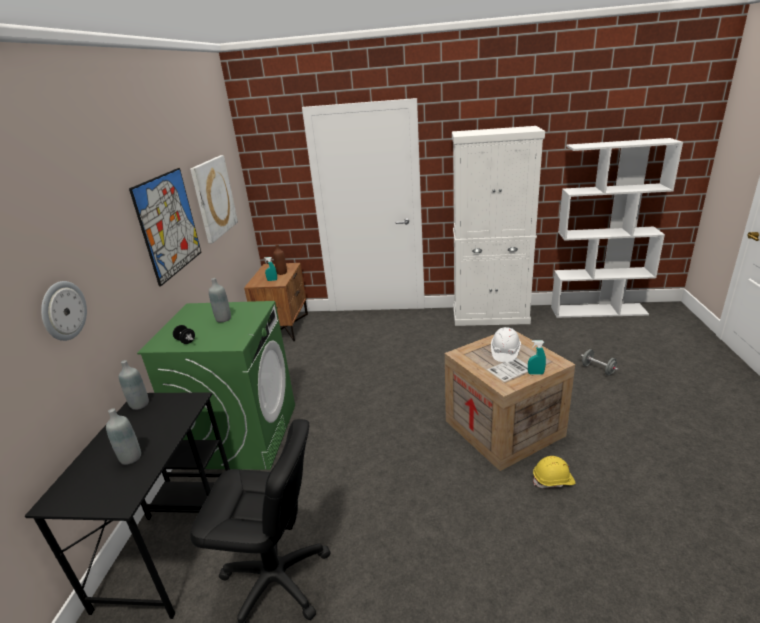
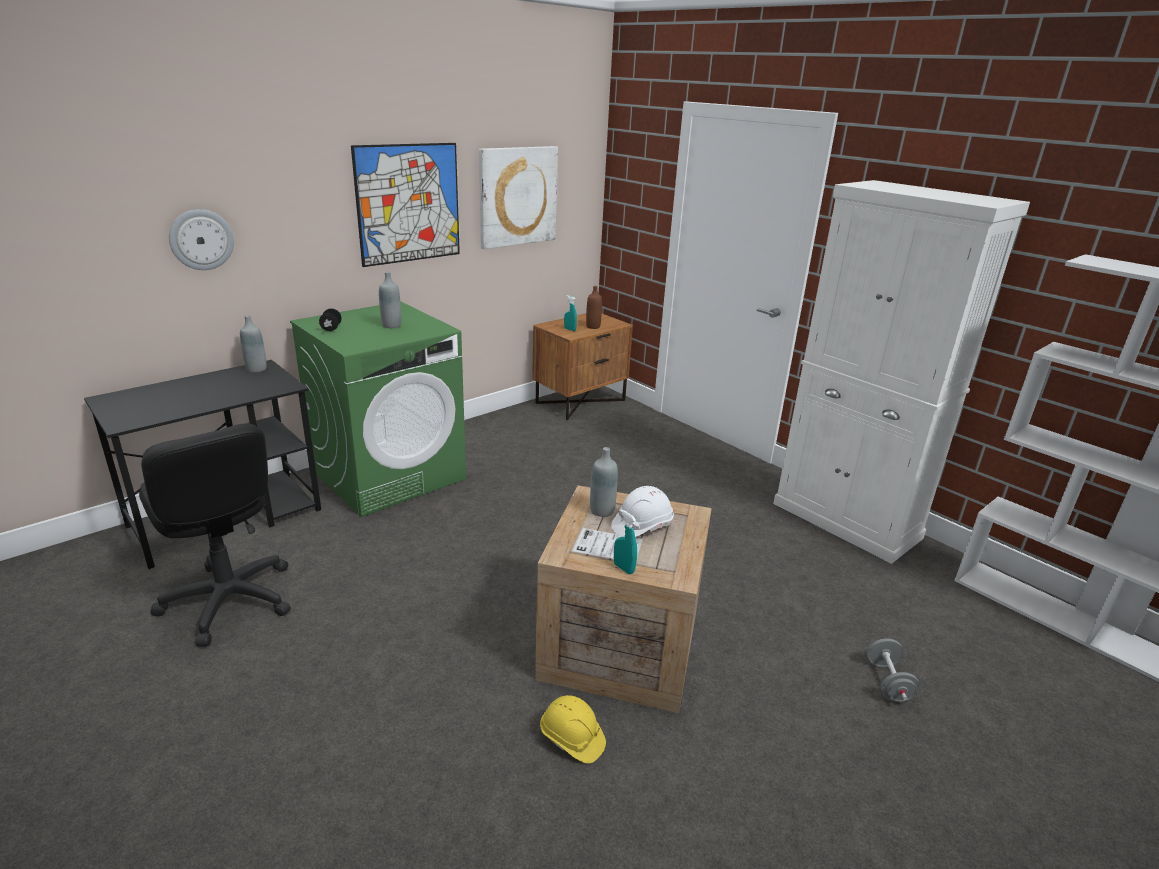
camera: 40 degrees right, 0 degrees up
(131, 457) = (181, 400): grey bottle -> grey bottle (602, 510)

